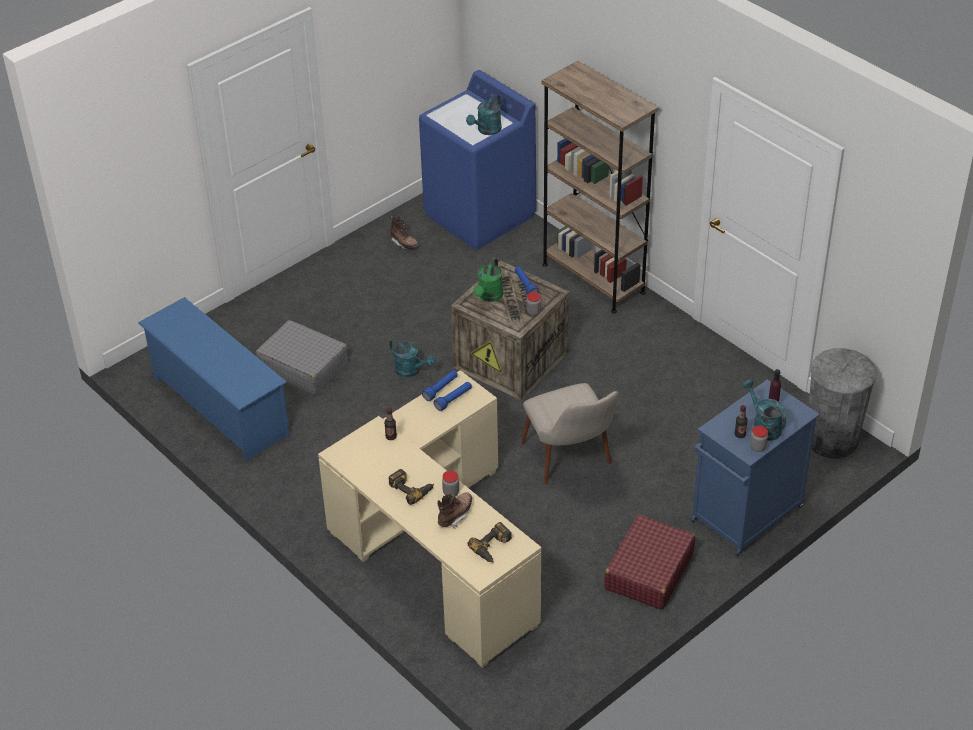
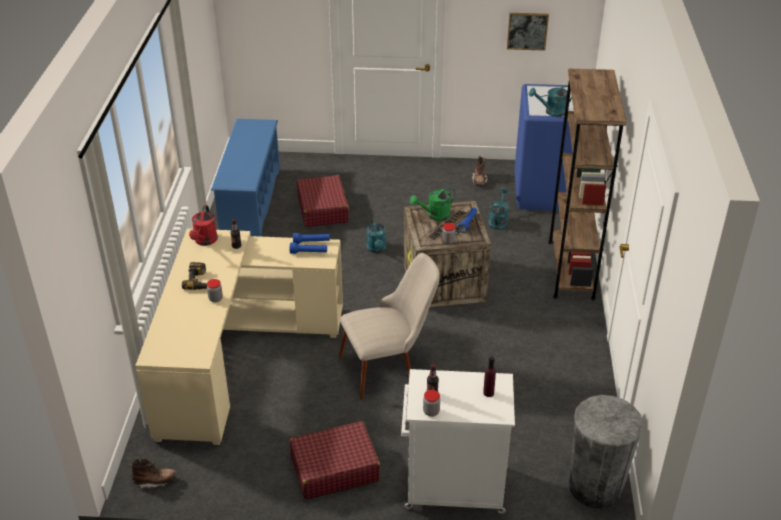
camera: 45 degrees right, 5 degrees down
(303, 366) = (323, 209): grey suitcase -> red suitcase
(355, 453) = (205, 241): none -> red watering can
(398, 56) = (527, 31): none -> picture
(455, 515) = (195, 313): brown boot -> brown boot (155, 481)
(493, 548) = (184, 347): power drill -> none
(572, 463) = (389, 366): beige chair -> beige chair turned 135 degrees counterclockwise
(745, 516) = (452, 487): blue cabinet -> white cabinet
(763, 426) = (458, 401): turquoise watering can -> turquoise watering can (498, 221)

